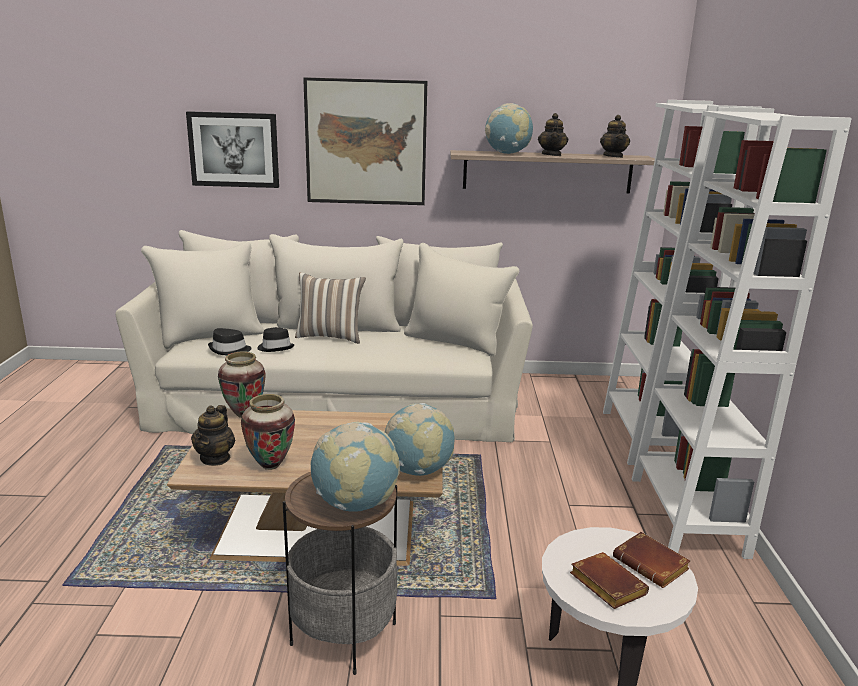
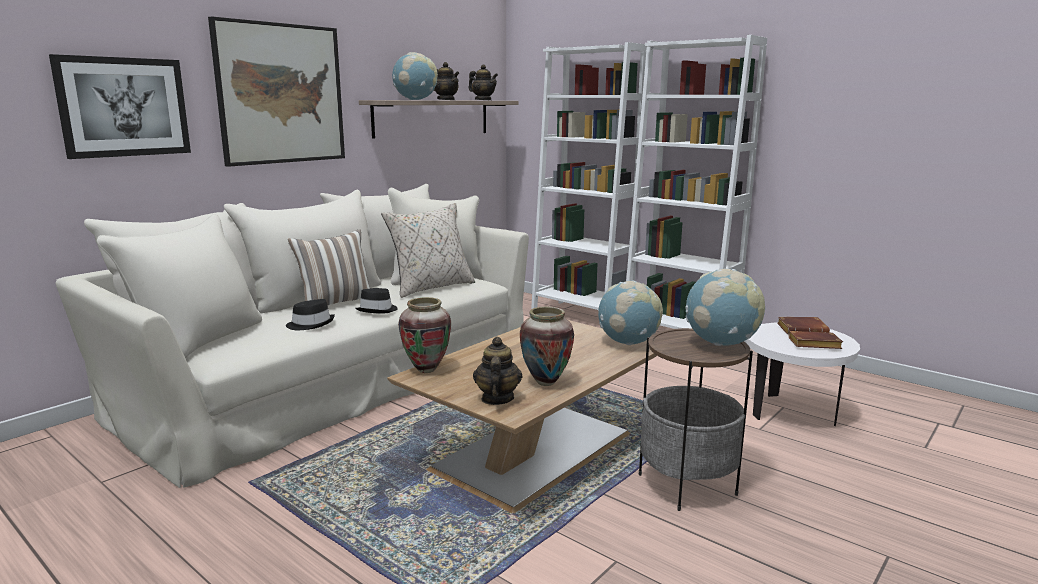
camera: 50 degrees left, 5 degrees down
(215, 458) = (497, 399): teapot -> teapot turned 135 degrees counterclockwise
(229, 350) = (270, 340): black hat -> black hat (378, 310)
(421, 348) = (431, 287): none -> beige pillow

